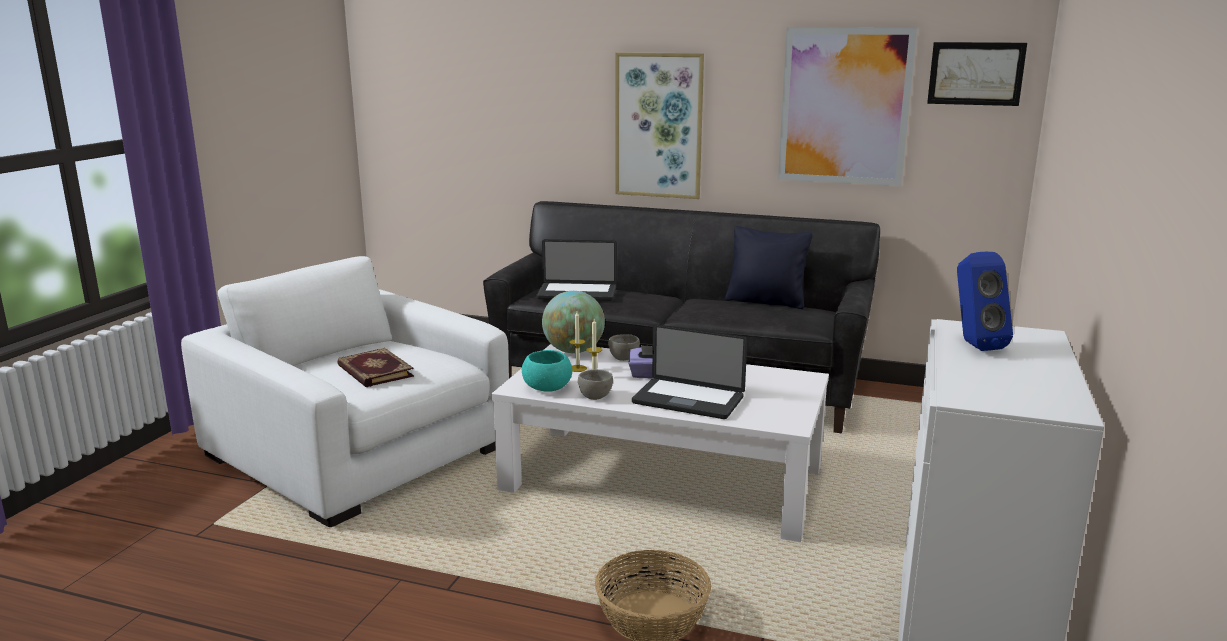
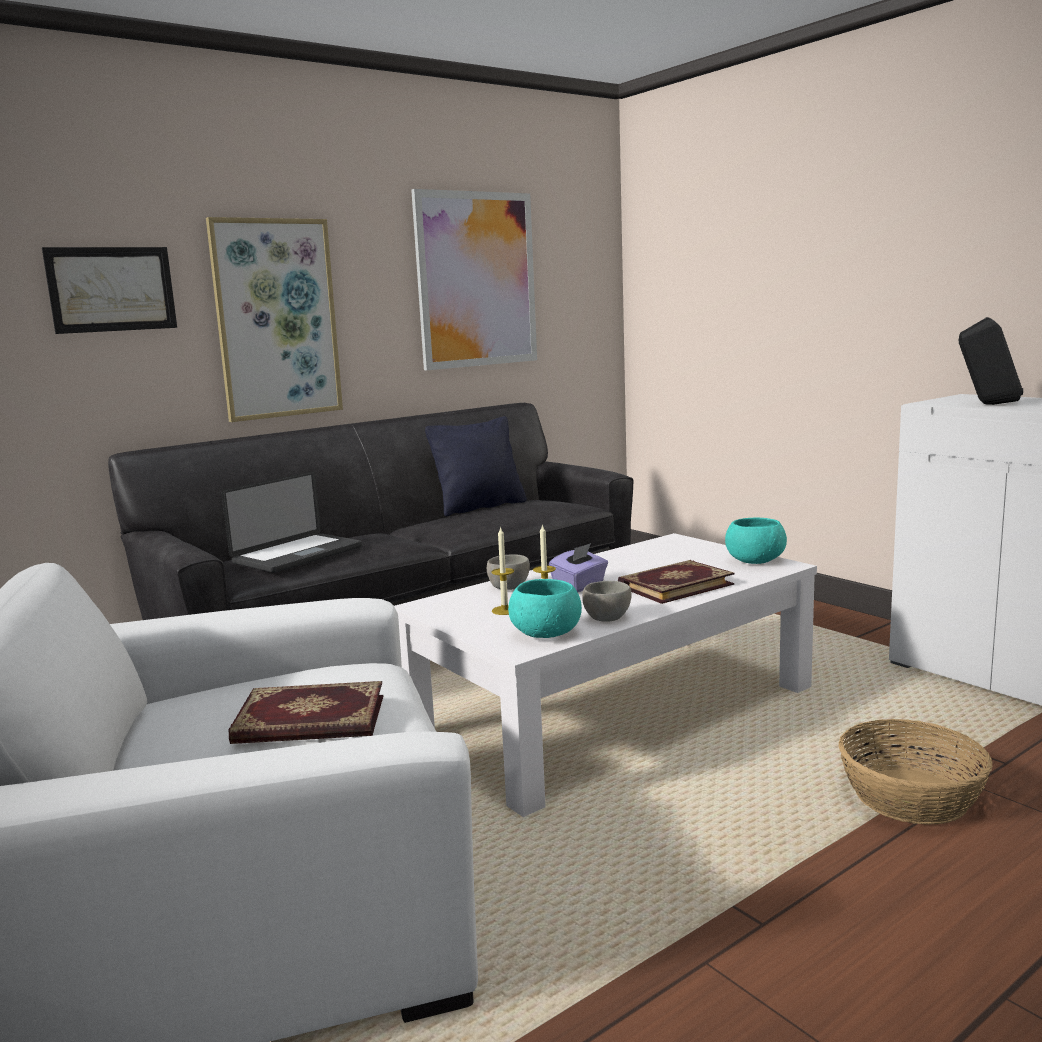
camera: 55 degrees left, 5 degrees down
(573, 351) = (444, 602): globe -> none
(688, 400) = (674, 585): laptop -> book
(787, 414) = (755, 561): none -> turquoise bowl
(973, 345) = (987, 404): blue speaker -> black speaker
(975, 73) = (576, 241): picture -> picture (112, 289)

